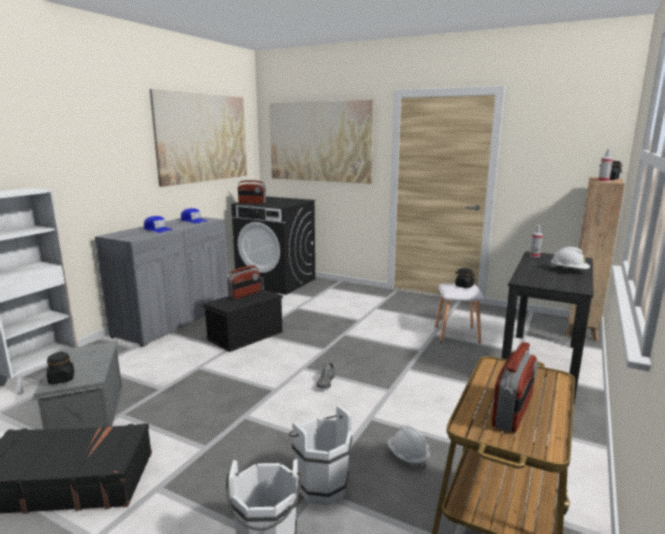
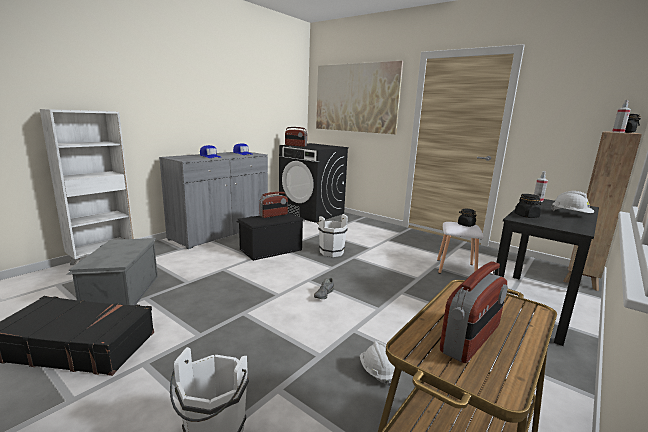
camera: 10 degrees right, 0 degrees up
(62, 379) = (96, 261): black jar -> black jar (526, 216)
(203, 138) = (259, 89): picture -> none
(320, 484) = (286, 384): white bucket -> white bucket (330, 251)

